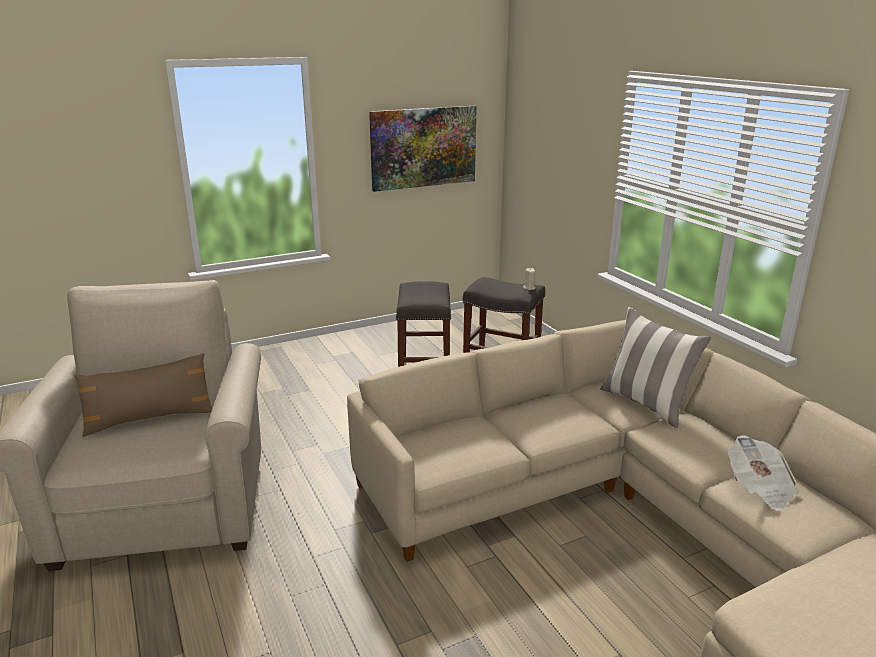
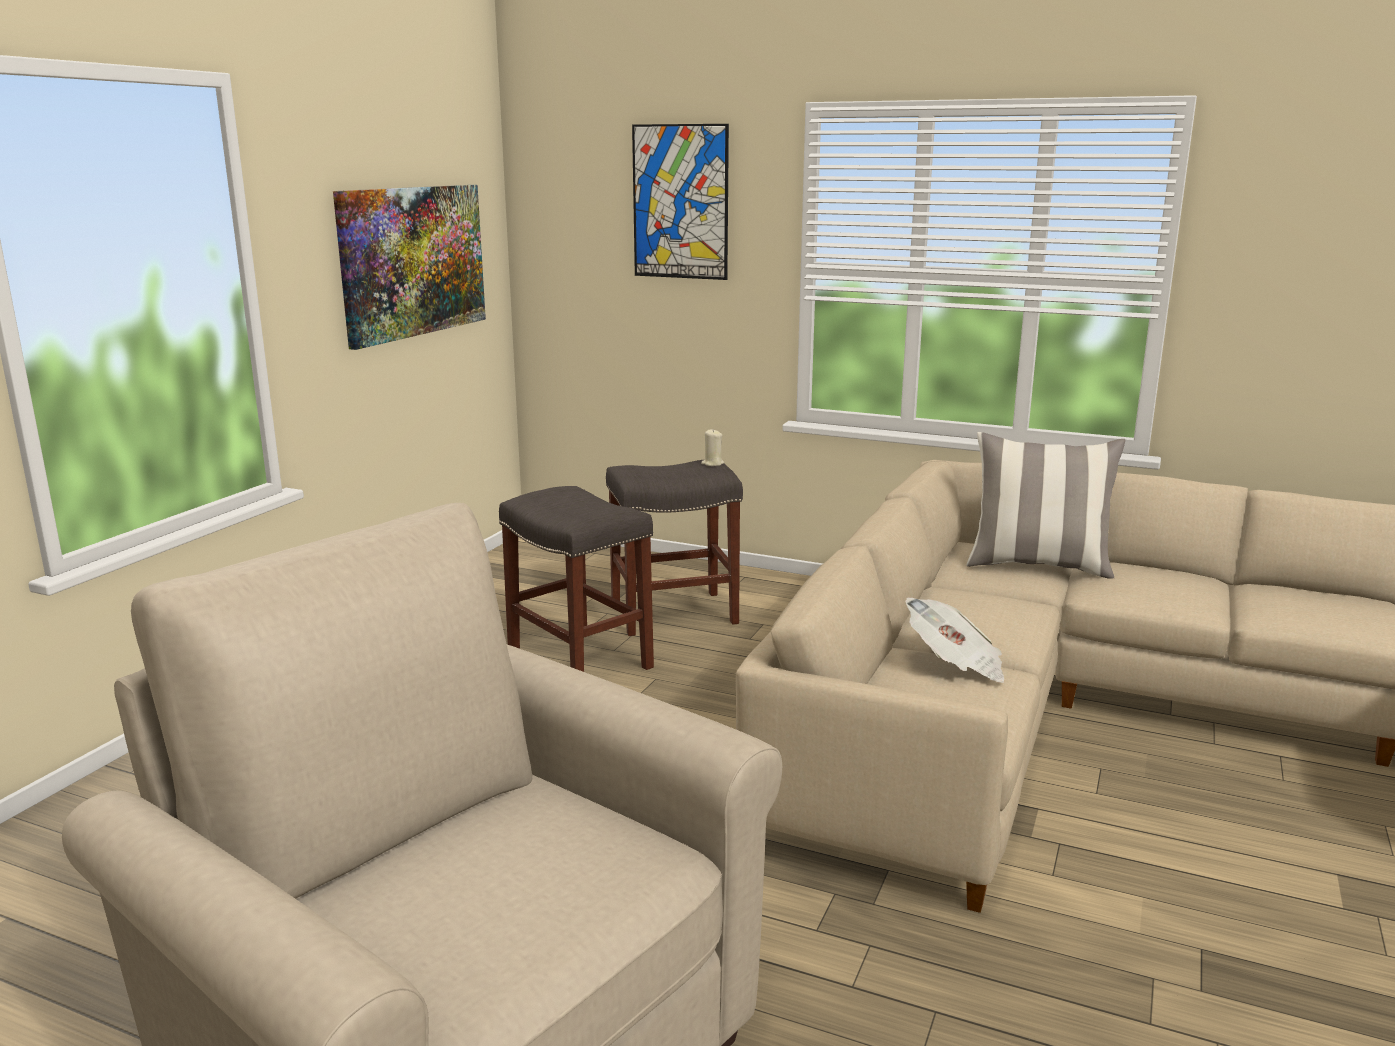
camera: 40 degrees left, 5 degrees down
(150, 419) = (447, 854): brown pillow -> none
(570, 126) = (680, 202): none -> picture
(760, 488) = (1288, 606): newspaper -> newspaper (955, 665)

